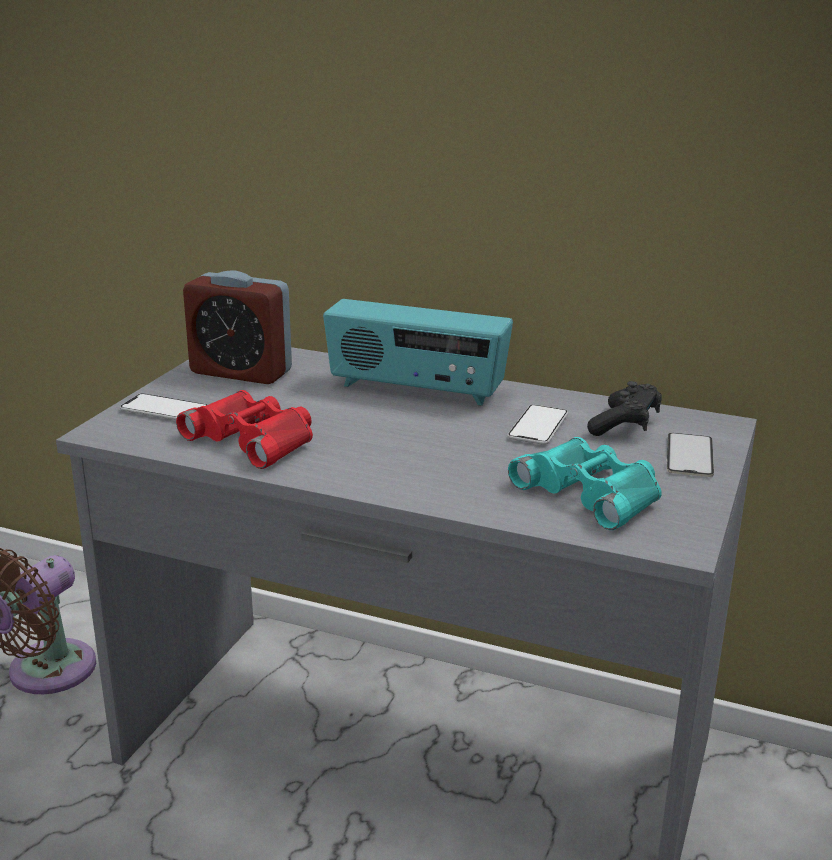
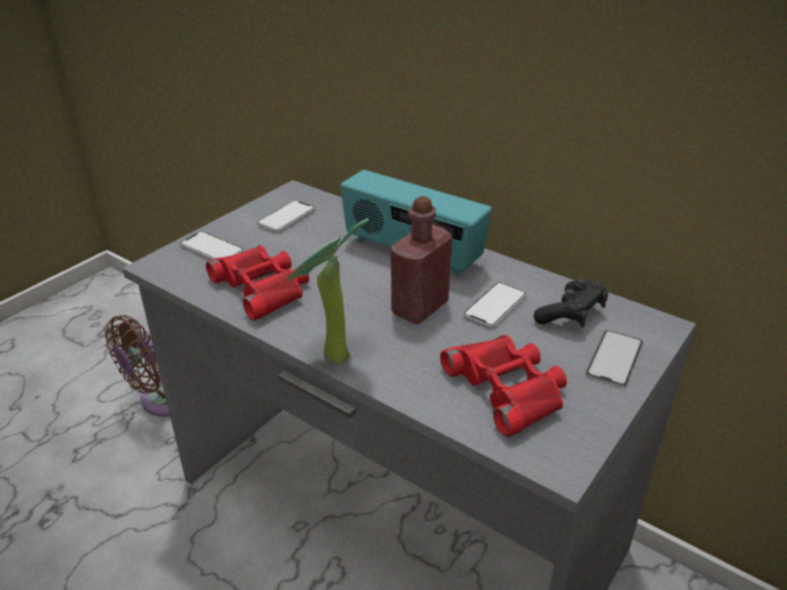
camera: 15 degrees right, 10 degrees up
(241, 372) = (286, 217): alarm clock -> phone
(377, 491) = (330, 358): none -> potted plant
(454, 437) = (420, 308): none -> red bottle
(591, 492) = (507, 388): turquoise binoculars -> red binoculars

